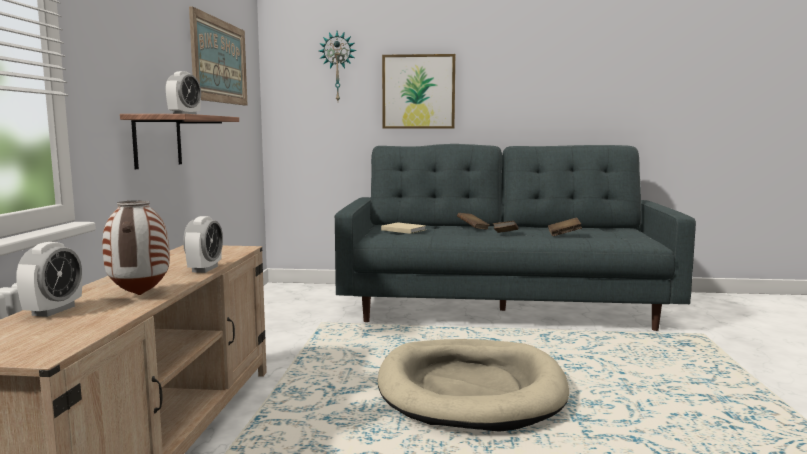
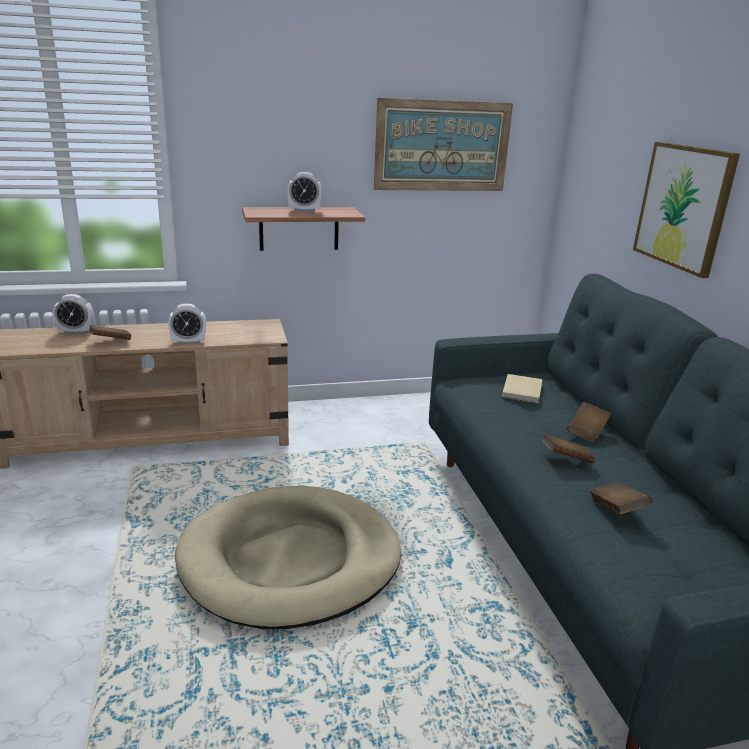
camera: 70 degrees right, 15 degrees up
(140, 295) = (111, 342): vase -> brown book
(338, 67) = (619, 152): wall clock -> none

